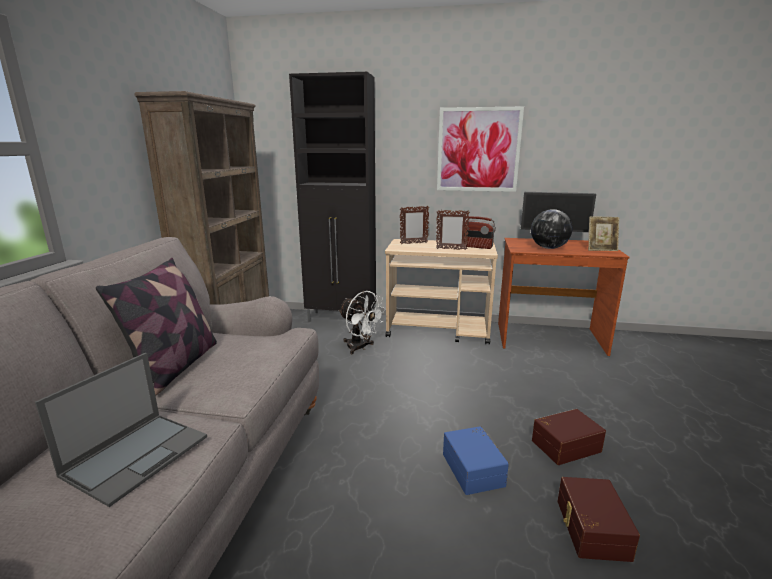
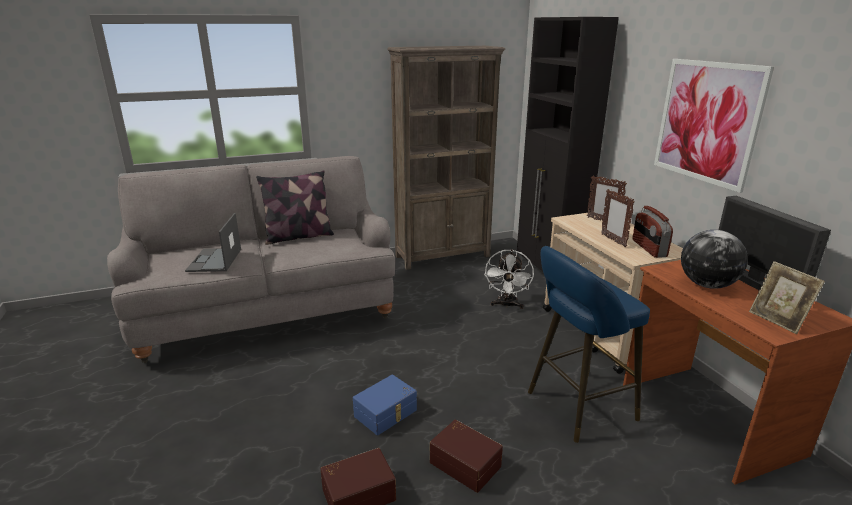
camera: 60 degrees right, 5 degrees up
(138, 454) = (214, 260): laptop -> laptop turned 90 degrees clockwise
(517, 372) = (576, 407): none -> blue stool

